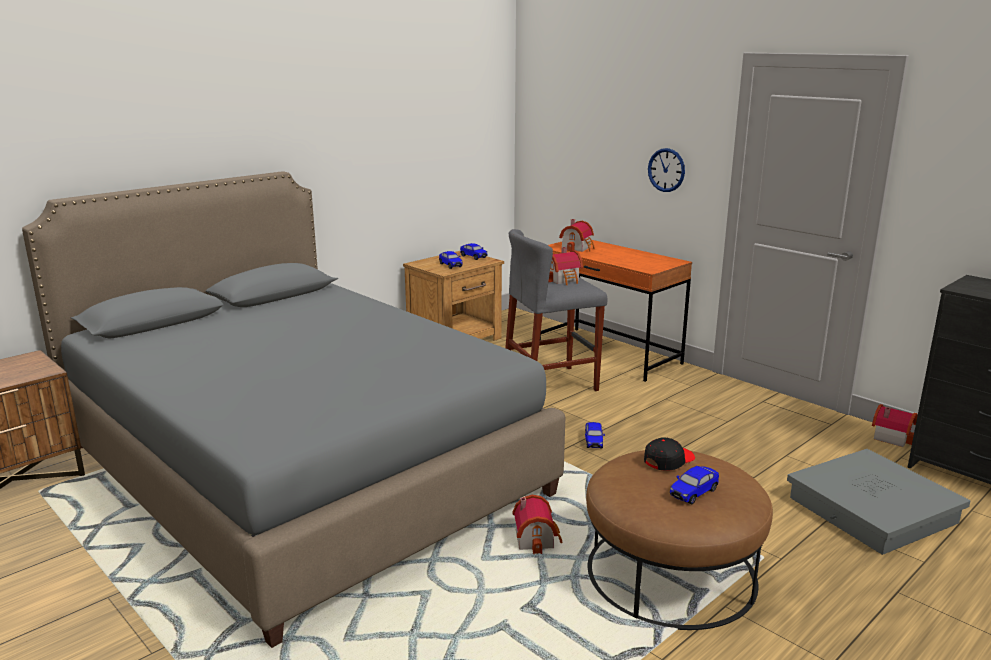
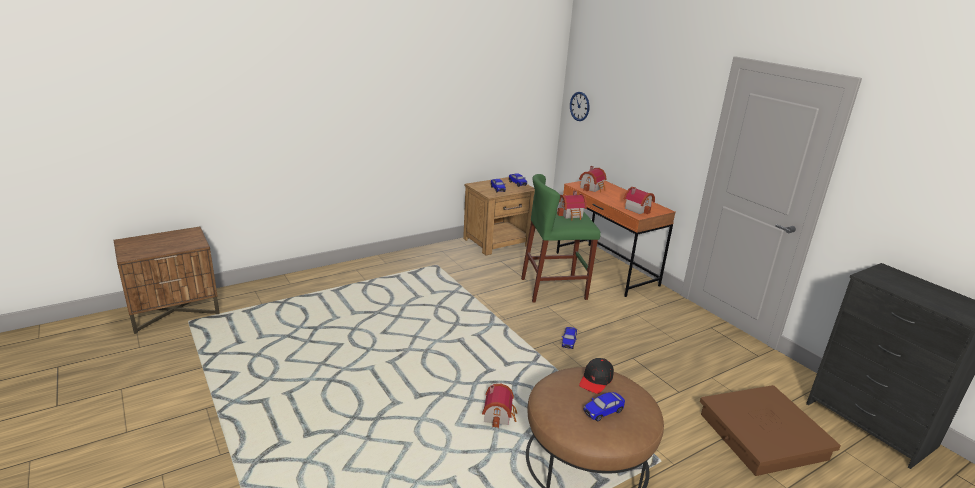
camera: 10 degrees right, 5 degrees up
(300, 470) = (356, 332): grey bed -> none
(550, 384) = (554, 289): grey stool -> green stool
(666, 170) = (666, 138): wall clock -> wall clock (579, 106)
(668, 460) = (596, 380): black cap -> black cap turned 150 degrees clockwise
(873, 510) = (763, 436): grey storage box -> brown storage box
(891, 436) = (803, 374): toy house -> toy house (638, 209)

